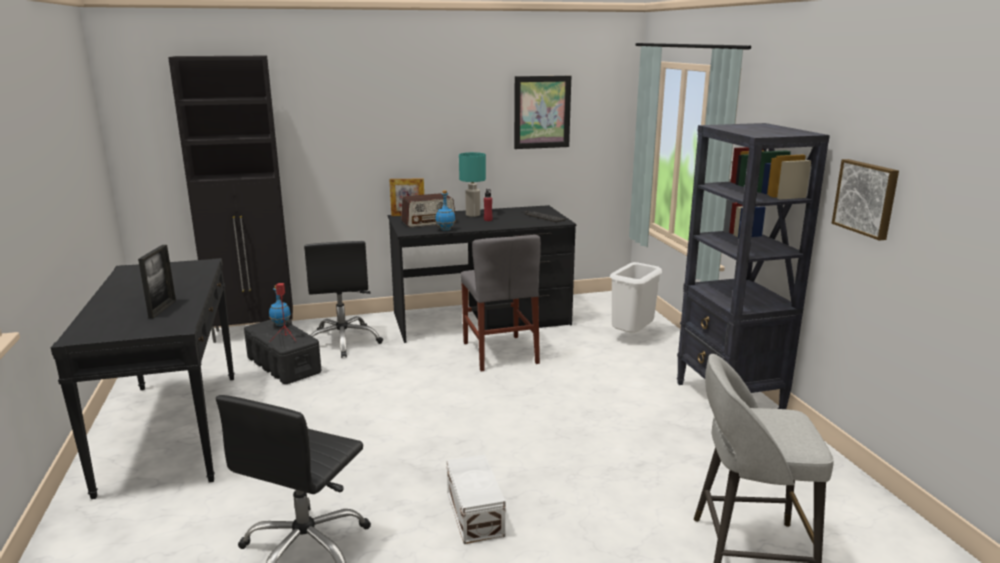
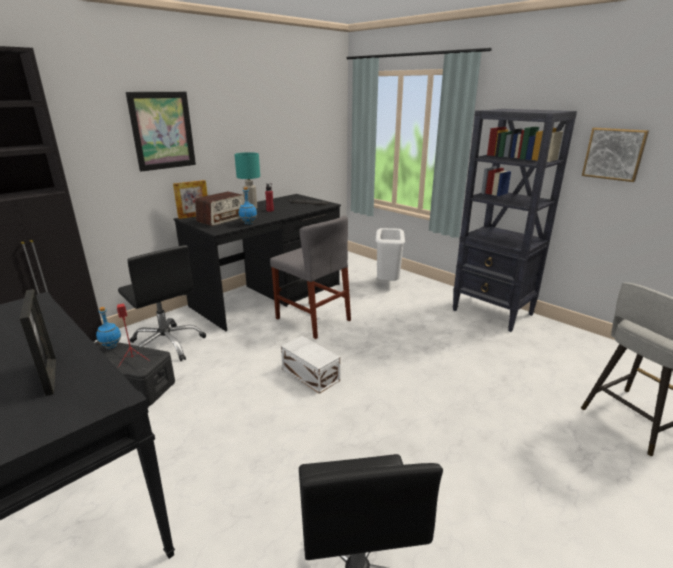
camera: 30 degrees left, 5 degrees up
(476, 513) = (452, 469): white storage box -> white storage box (310, 374)
(542, 112) = (286, 115): picture -> picture (162, 131)

